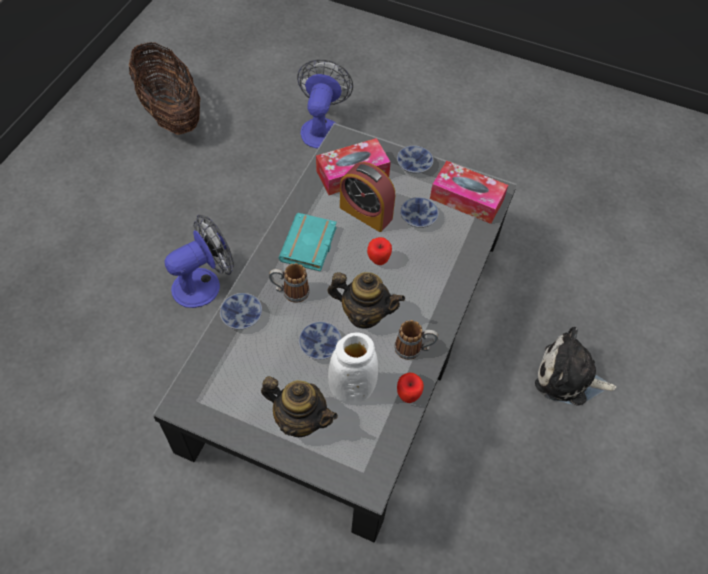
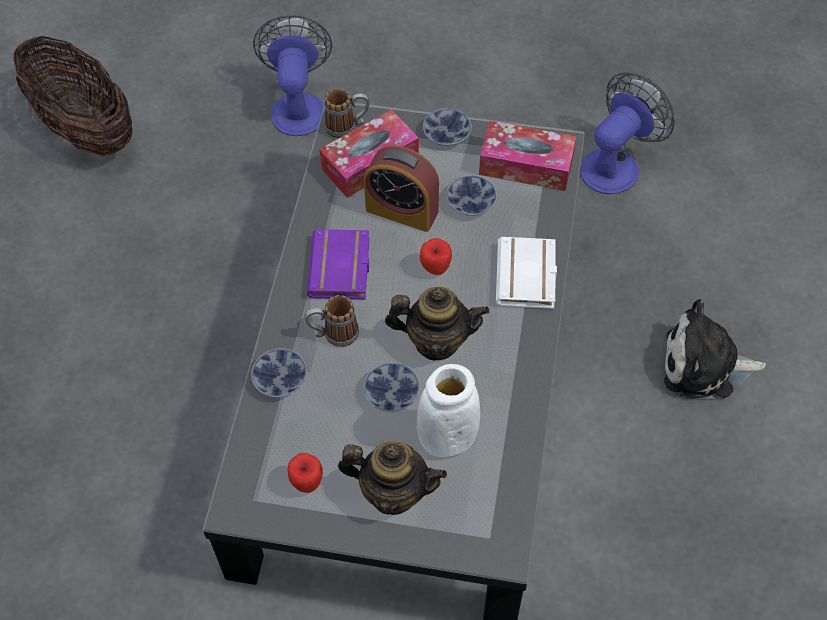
camera: 10 degrees left, 0 degrees up
(204, 283) = (200, 350): fan -> fan (616, 164)
(310, 246) = (342, 270): turquoise book -> purple book
(408, 396) = (520, 431): apple -> apple (307, 483)
(414, 349) = (511, 371): mug -> mug (347, 126)
(446, 282) = (528, 278): none -> white book

